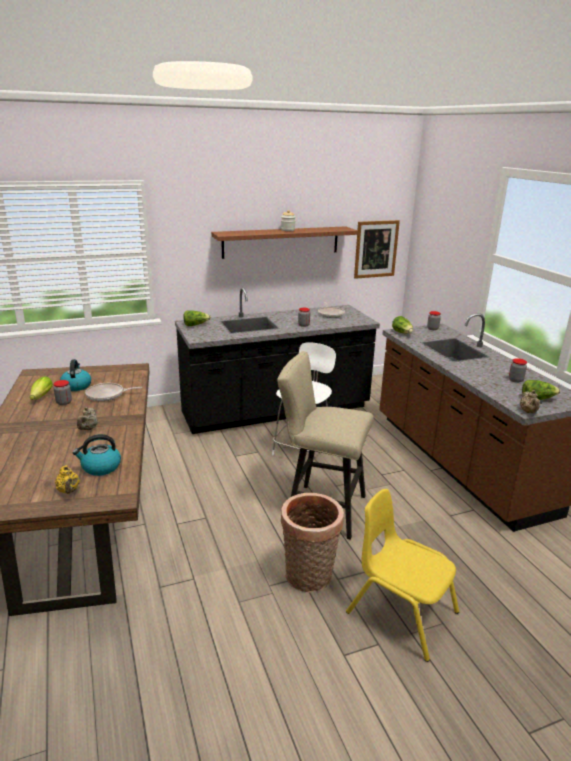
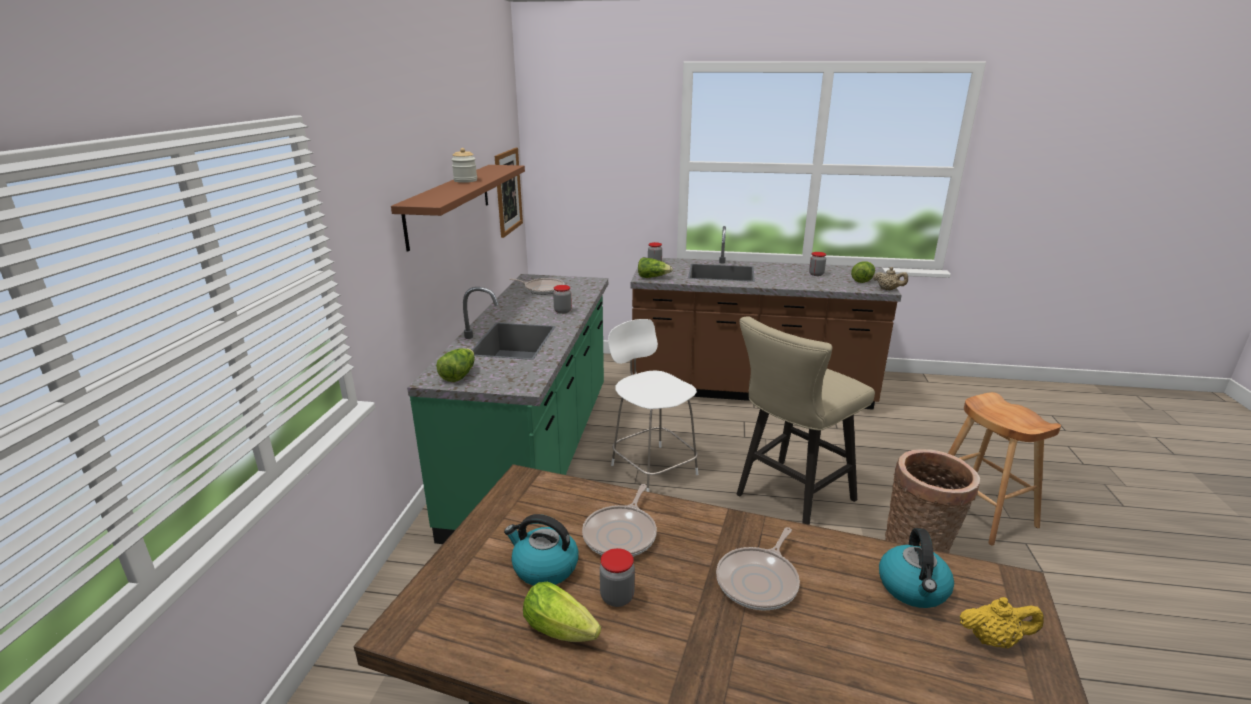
camera: 60 degrees left, 0 degrees up
(88, 429) = (759, 581): beige teapot -> frying pan
(276, 411) = (536, 456): black counter -> green counter
(401, 612) = (980, 512): yellow chair -> brown stool

